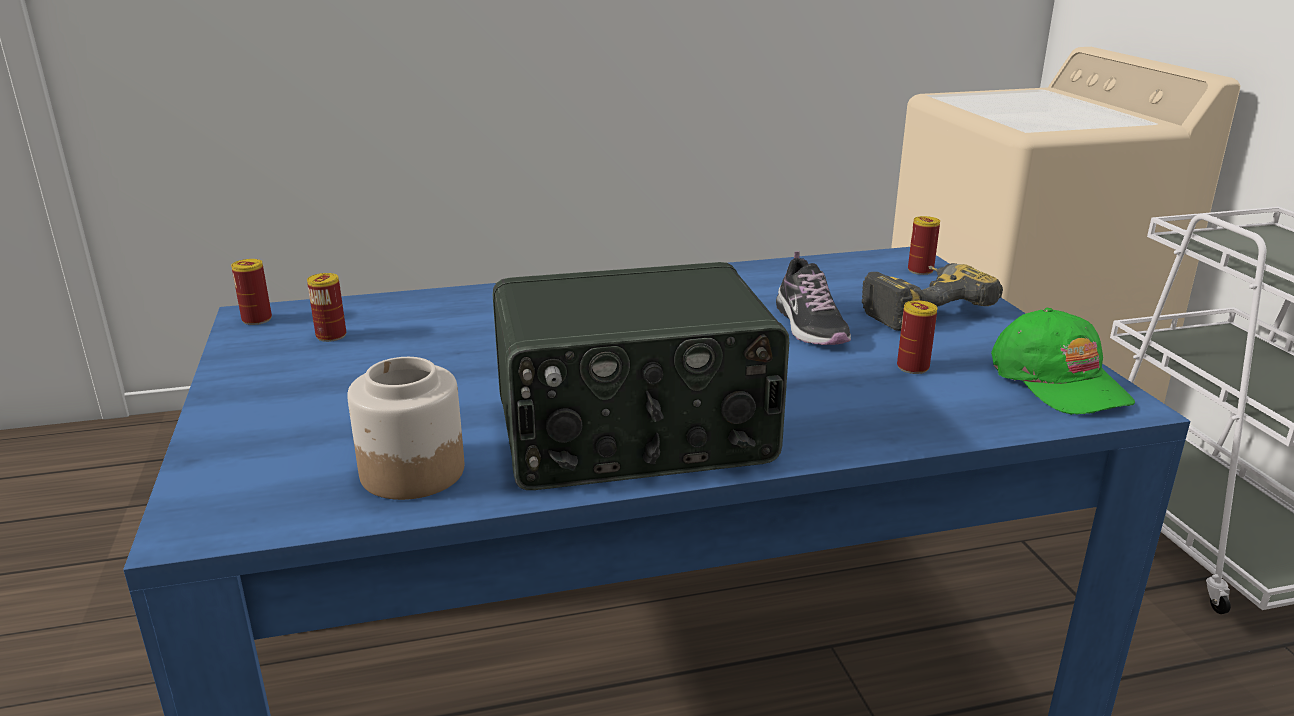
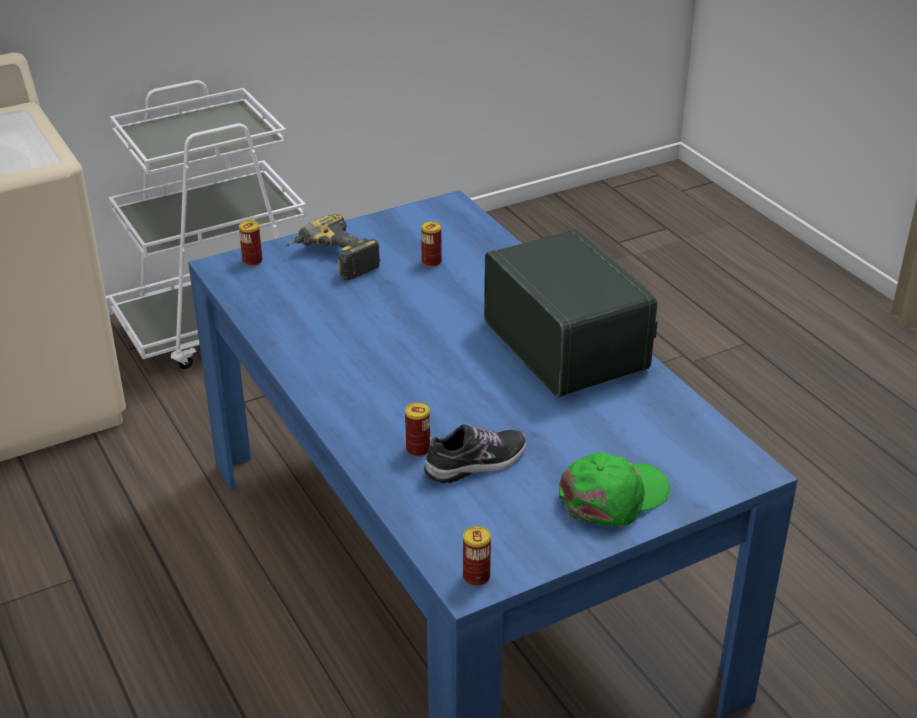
camera: 105 degrees left, 10 degrees up
(331, 336) = (490, 517): can -> can (418, 449)
(411, 471) = (652, 412): jar -> none
(810, 325) = (379, 300): shoe -> shoe (476, 463)
(1058, 381) = (430, 219): green cap -> green cap (613, 497)

